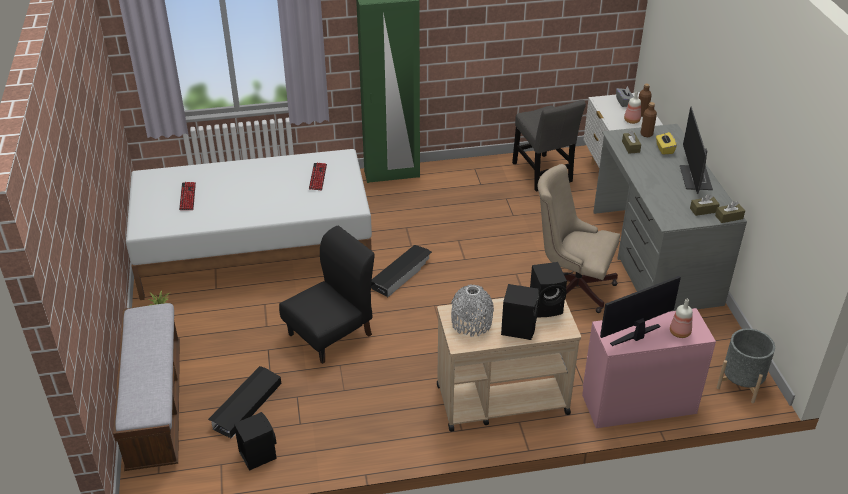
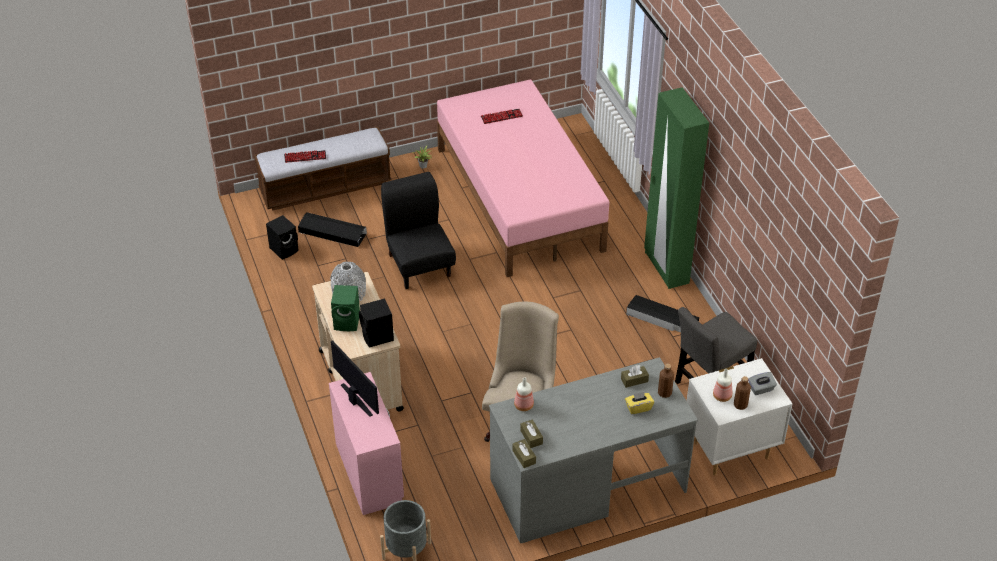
camera: 80 degrees right, 5 degrees up
(254, 249) = (519, 198): white bed -> pink bed
(318, 177) = (553, 185): keyboard -> keyboard (305, 157)
(331, 334) = (419, 265): black chair -> black chair turned 150 degrees counterclockwise
(401, 274) = (509, 296): black storage box -> black storage box (662, 319)
(519, 327) = (348, 321): black speaker -> green speaker
(680, 332) = (364, 430): bottle -> bottle (523, 406)
(696, 179) = (587, 432): monitor -> none

